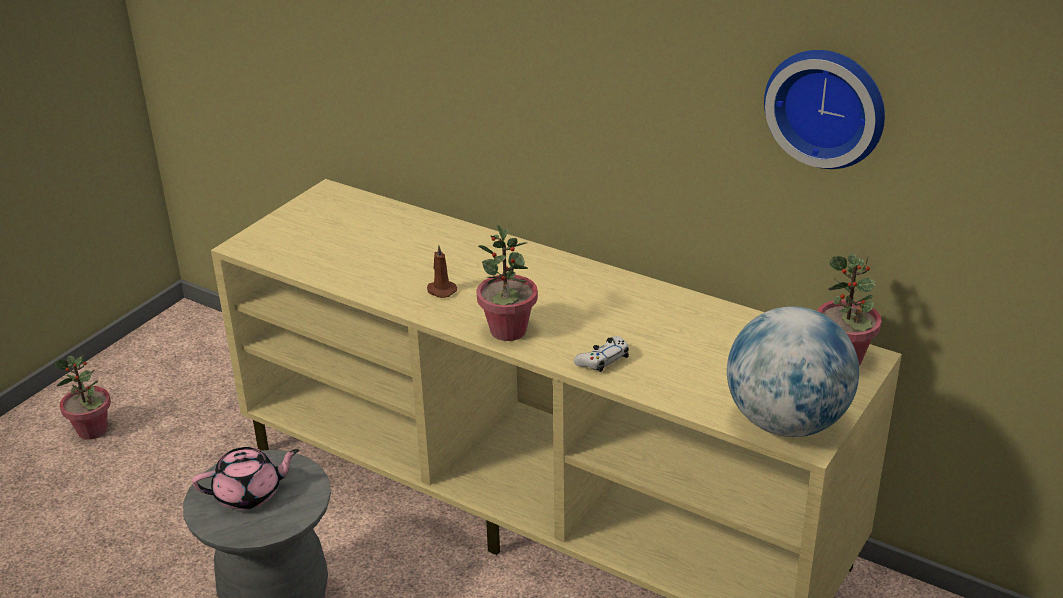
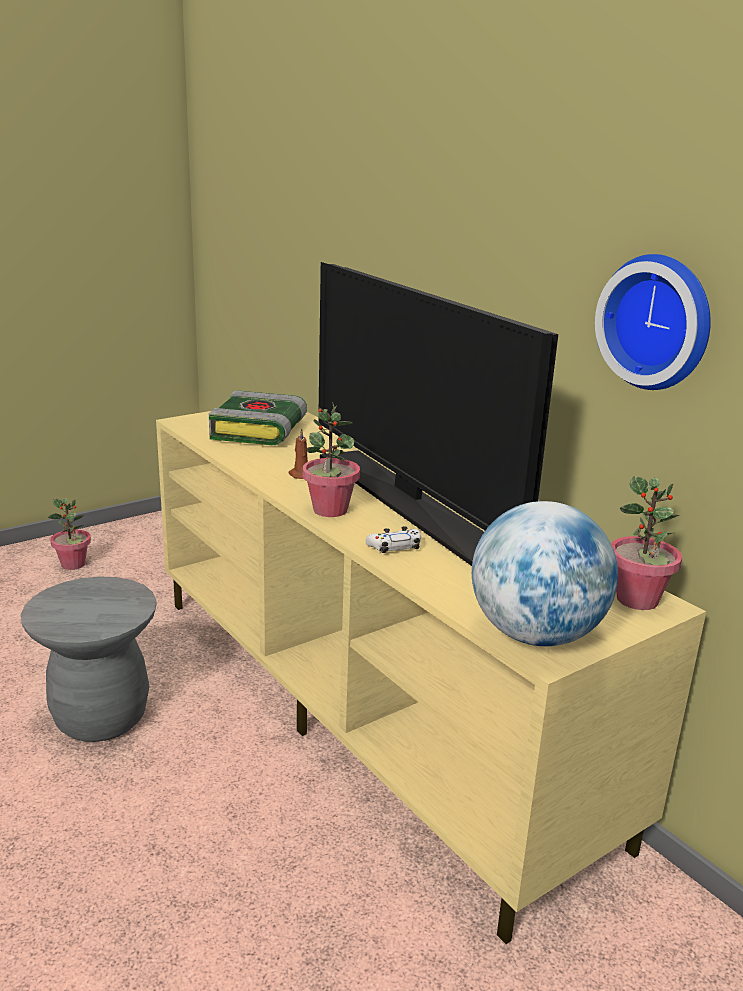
camera: 20 degrees right, 10 degrees down
(249, 494) = (85, 603): pink teapot -> none
(345, 237) = (260, 431): none -> book
(576, 299) = (410, 503): none -> television

